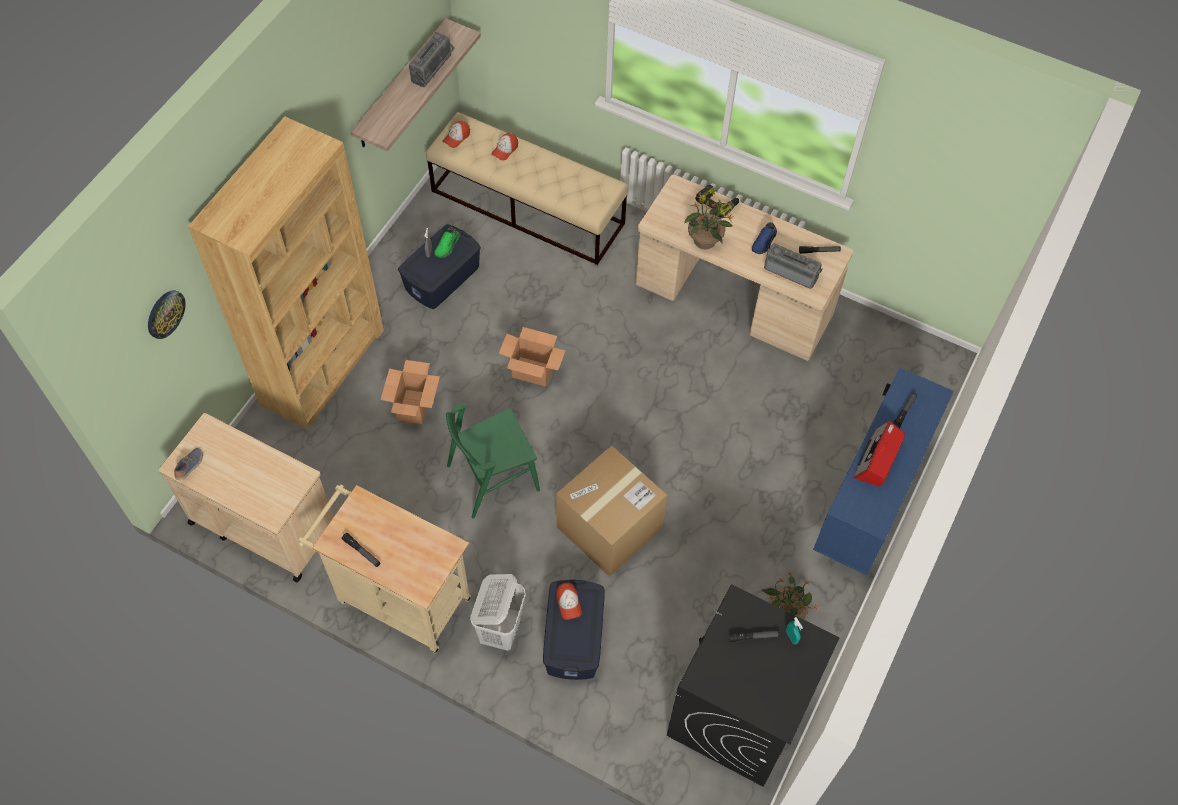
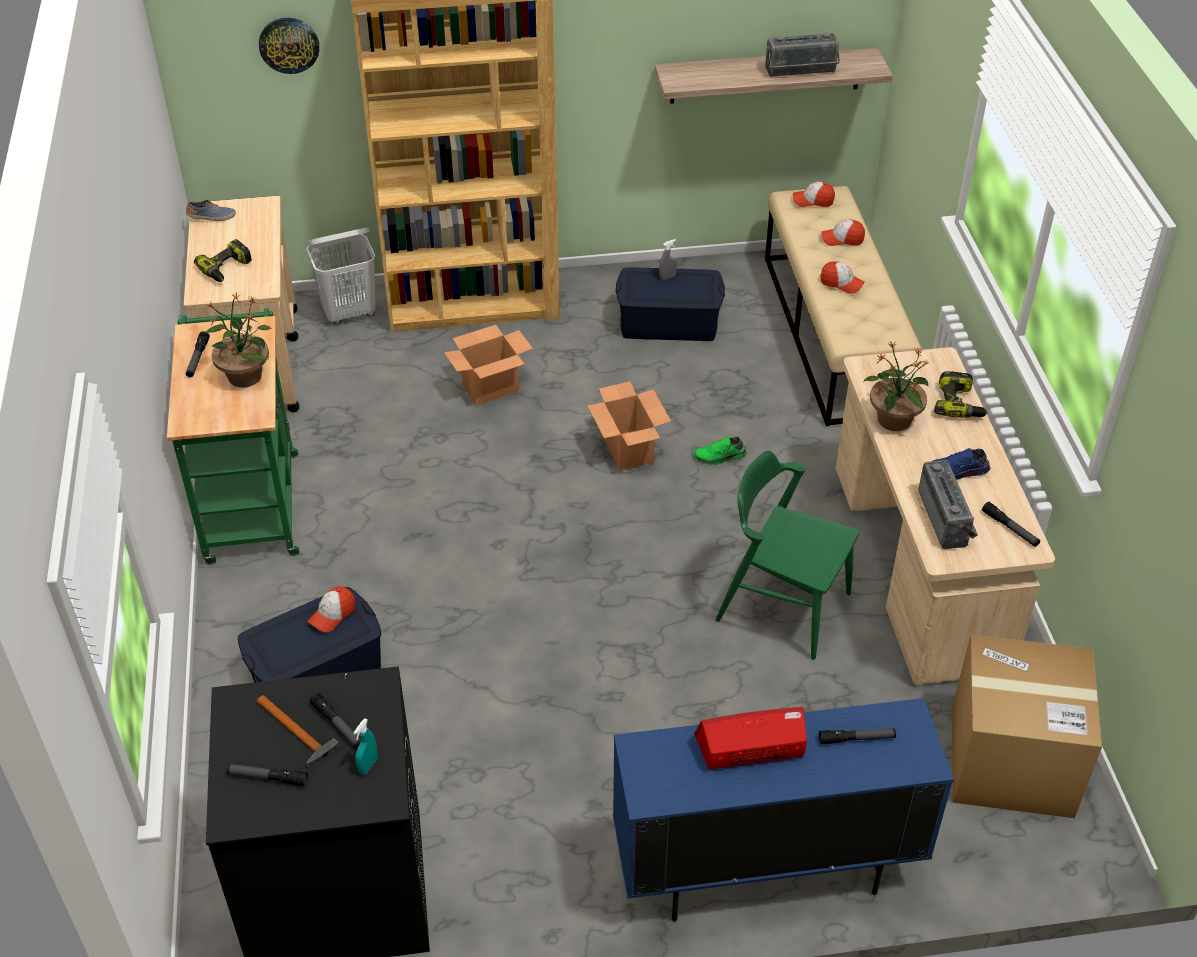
camera: 55 degrees right, 15 degrees down
(260, 487) = (226, 269): none -> power drill
(398, 597) = (252, 500): beige cart -> green cart
(447, 246) = (690, 285): green shoe -> green shoe (720, 457)
(492, 477) = (462, 492): green chair -> green chair (783, 606)
(501, 629) = (278, 601): white laundry basket -> white laundry basket (350, 313)
(543, 178) = (841, 283): none -> cap
(609, 527) = (489, 623): cardboard box -> cardboard box (1011, 761)
(743, 660) = (296, 732): none -> hammer
(766, 690) = (267, 778): none -> flashlight
(785, 612) = (522, 862): potted plant -> potted plant (245, 375)

